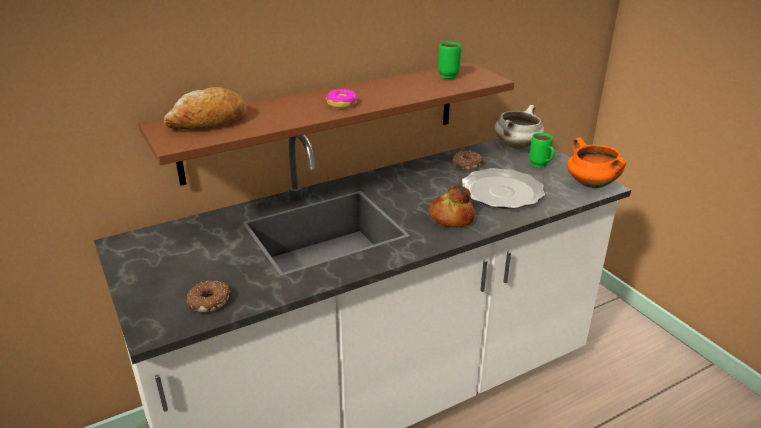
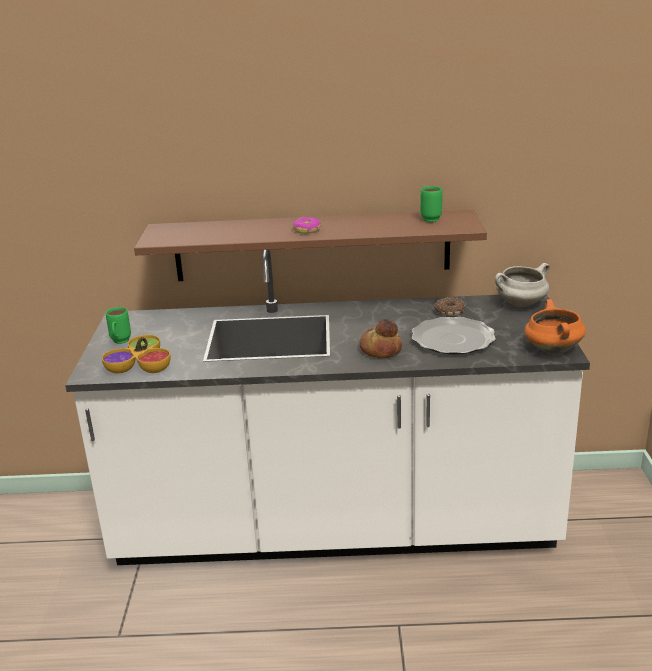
camera: 30 degrees right, 5 degrees down
(209, 122) = (193, 230): bread -> none
(209, 301) = (141, 365): donut -> bowl
(541, 166) = (522, 325): green mug -> green mug (120, 342)

